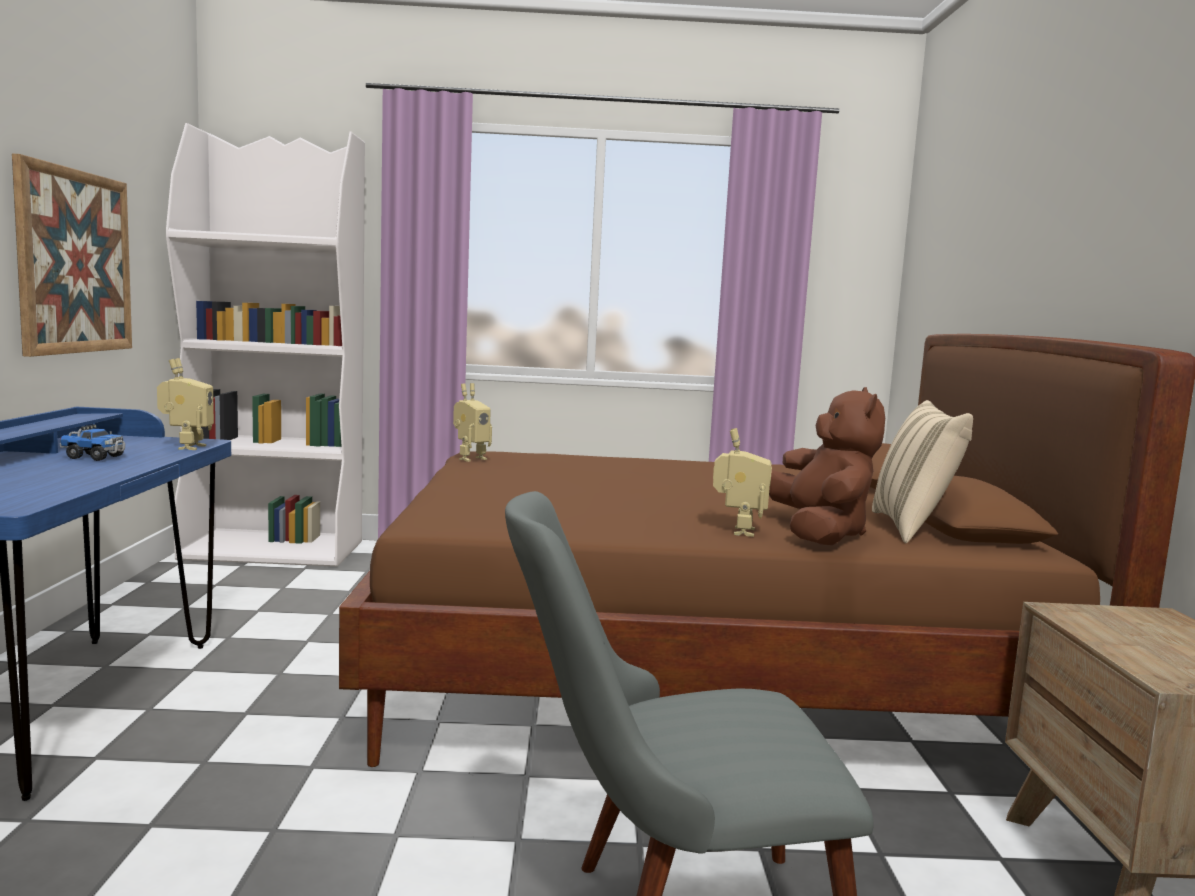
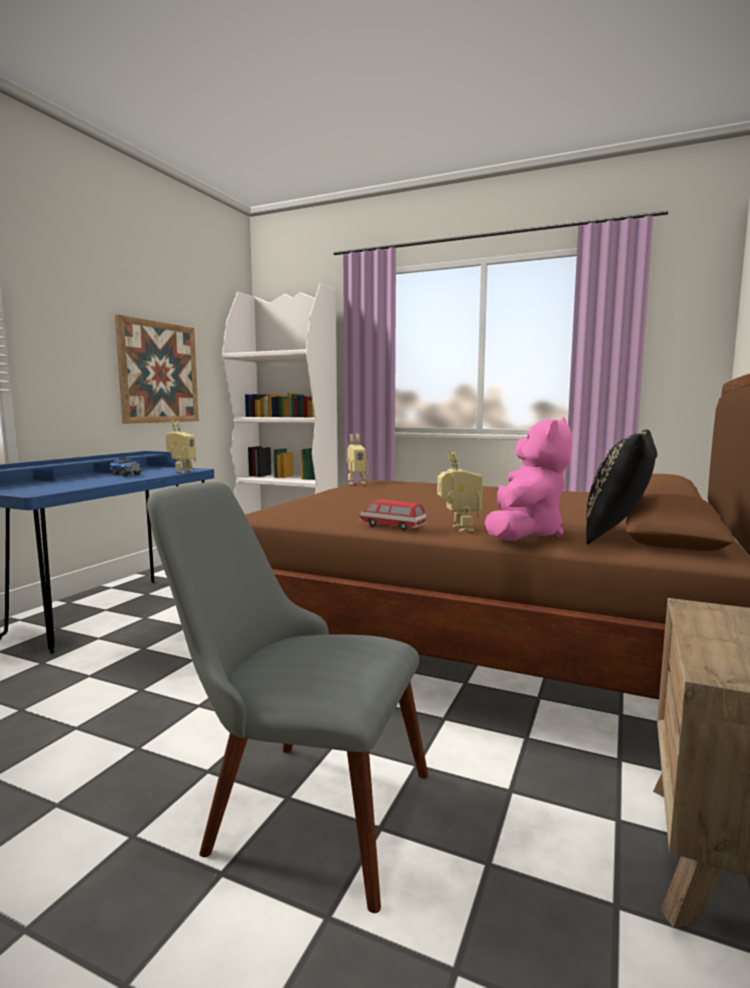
camera: 25 degrees right, 0 degrees up
(654, 532) = (392, 526): none -> toy car
(737, 531) = (458, 529): toy robot -> toy robot turned 45 degrees counterclockwise
(819, 533) = (524, 534): brown plush toy -> pink plush toy
(913, 528) = (618, 535): beige pillow -> black pillow

